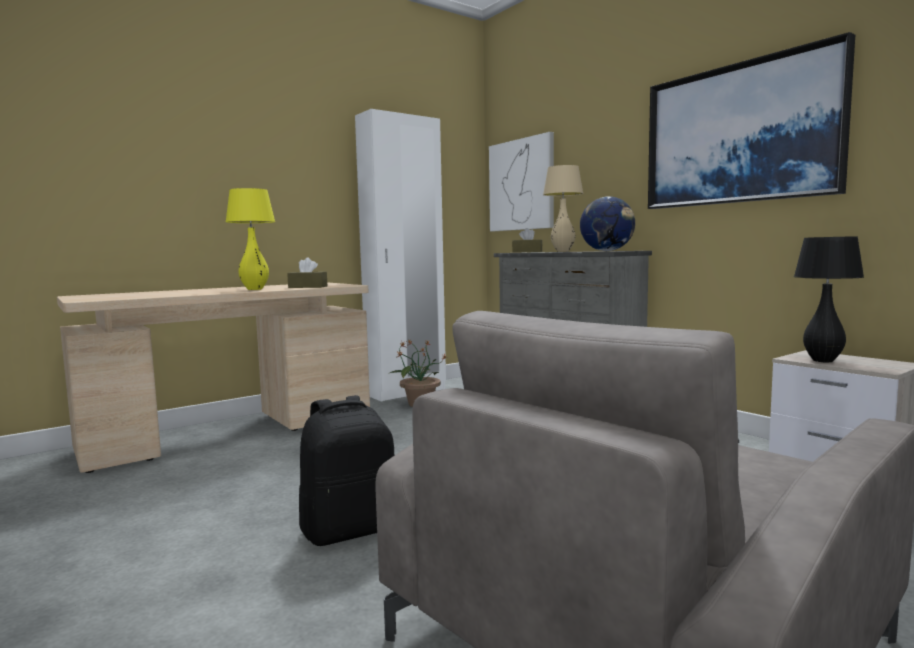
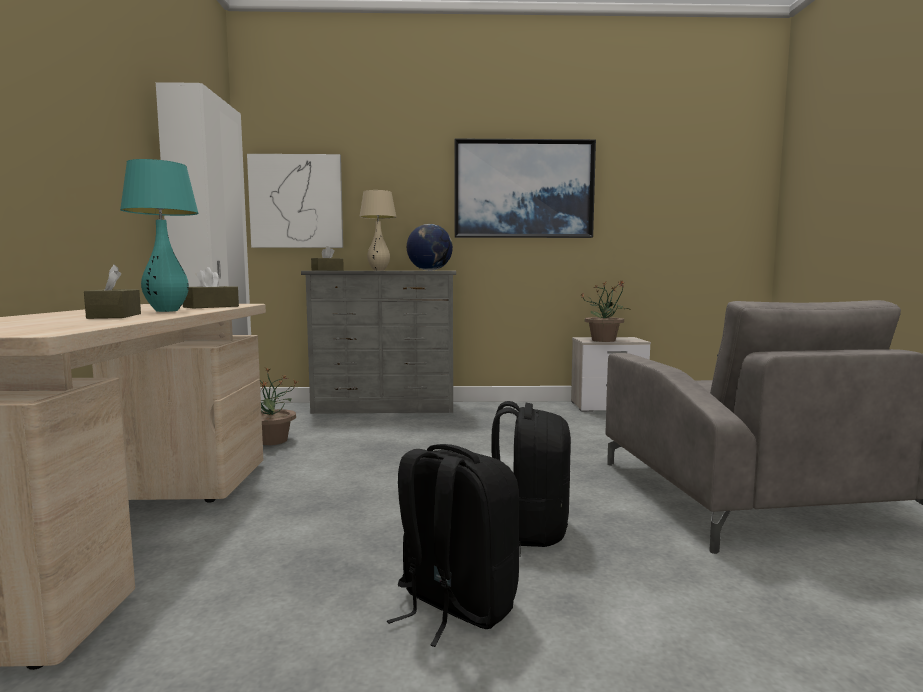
camera: 55 degrees left, 0 degrees up
(190, 540) = (454, 605): none -> black backpack
(201, 292) = (115, 316): none -> brown tissue box
(254, 289) = (166, 311): yellow table lamp -> turquoise table lamp
(823, 361) = (604, 340): black table lamp -> potted plant

